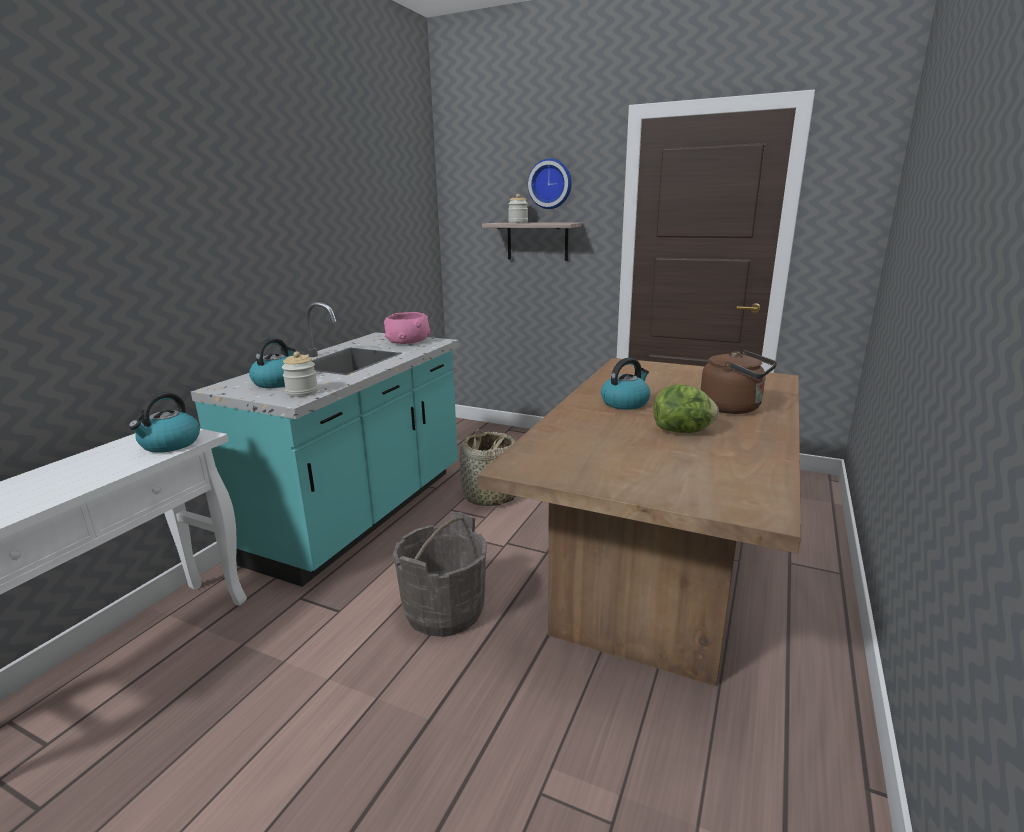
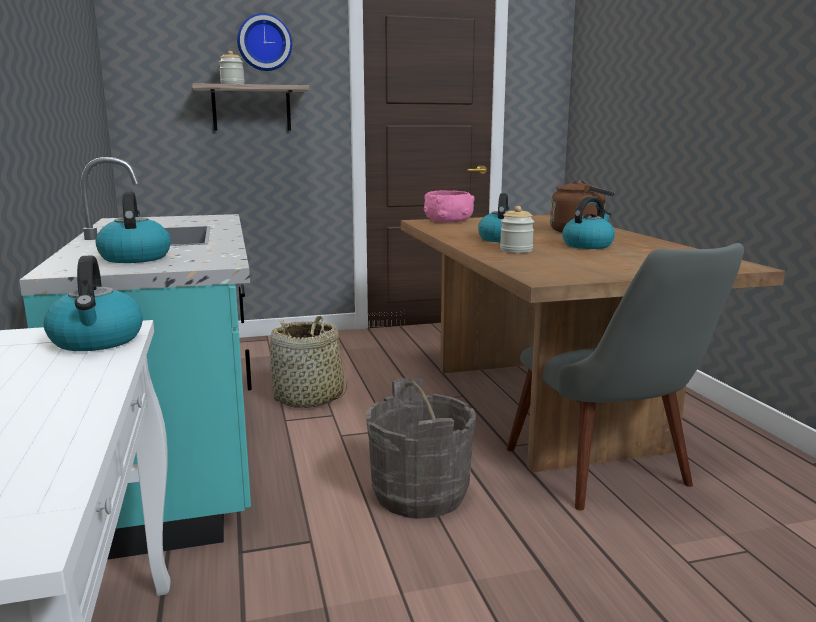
camera: 40 degrees left, 5 degrees down
(302, 392) = (208, 258): jar -> jar (516, 250)
(408, 341) = (182, 219): pink bowl -> pink bowl (449, 221)
(607, 674) = (611, 476): none -> grey chair
(683, 431) = (588, 245): lettuce -> kettle

